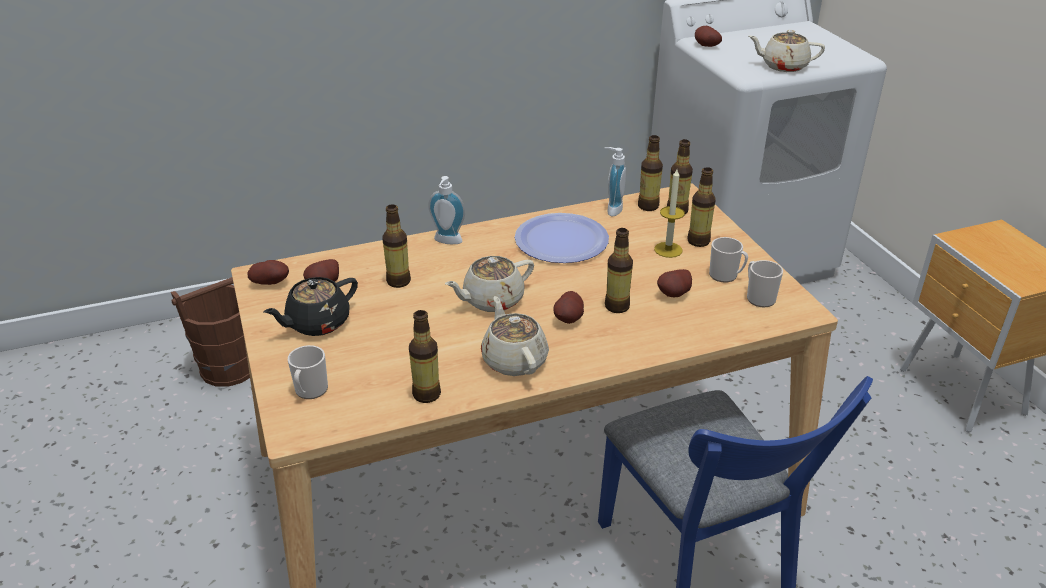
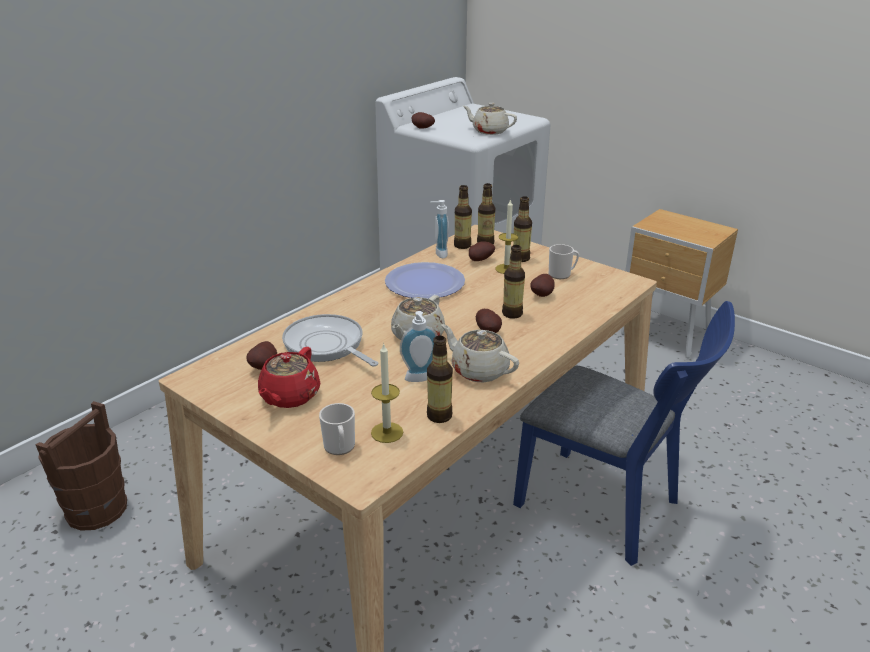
camera: 30 degrees left, 5 degrees down
(271, 283) = (212, 380): potato -> potato (479, 260)
(317, 323) = (289, 396): black teapot -> red teapot
(363, 392) = (387, 432): none -> candle
(398, 281) = (326, 346): bottle -> frying pan
(447, 242) = (336, 307): soap dispenser -> soap dispenser (420, 379)
(758, 297) = (596, 281): mug -> none
(783, 66) = (489, 131): beige teapot -> beige teapot turned 45 degrees clockwise

